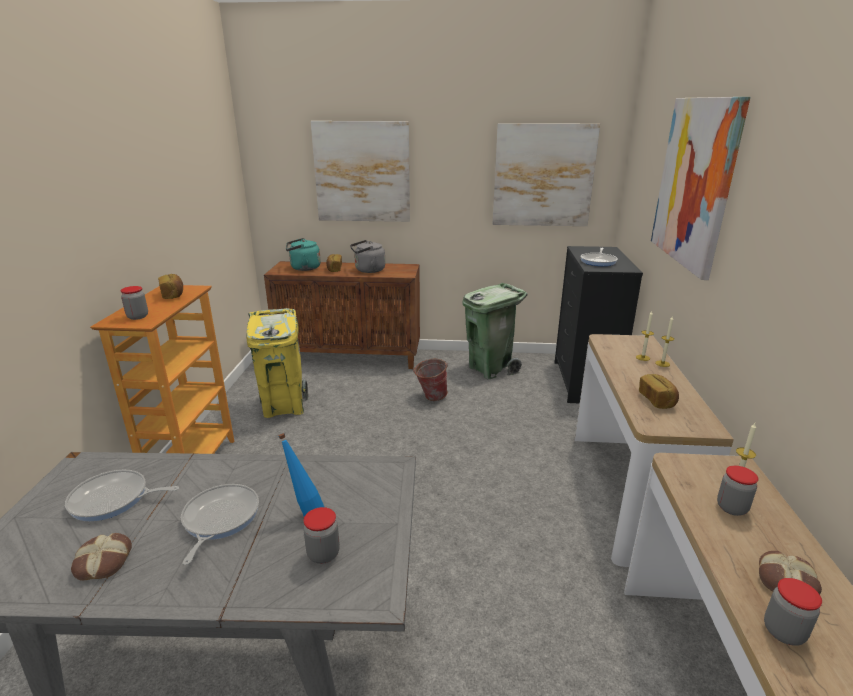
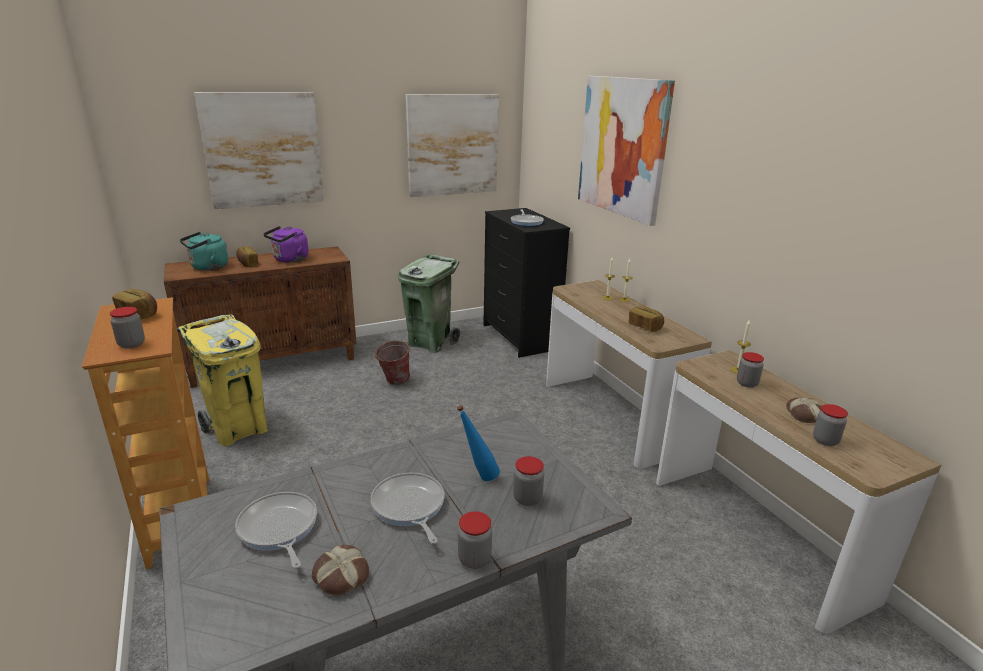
camera: 30 degrees left, 0 degrees up
(113, 499) = (278, 529): frying pan -> frying pan turned 90 degrees clockwise
(210, 597) = (474, 559): none -> jar
(368, 270) = (289, 260): grey kettle -> purple kettle

